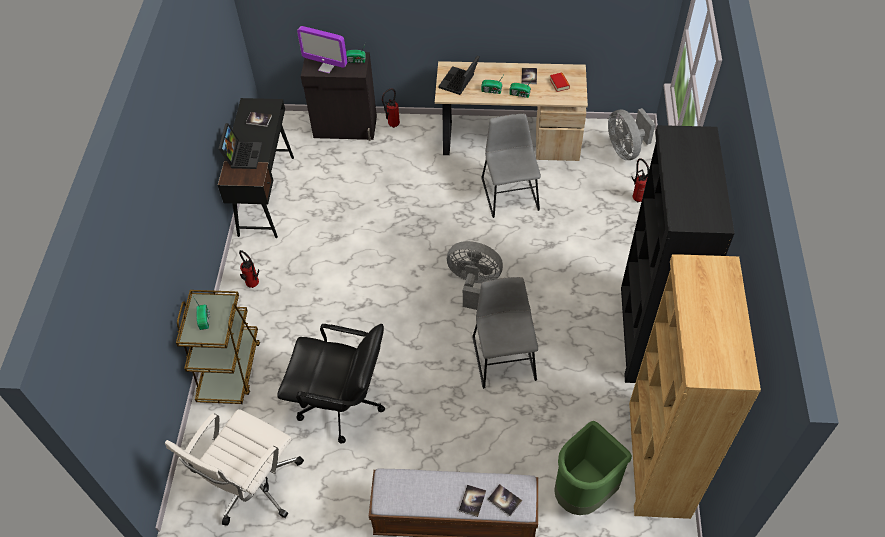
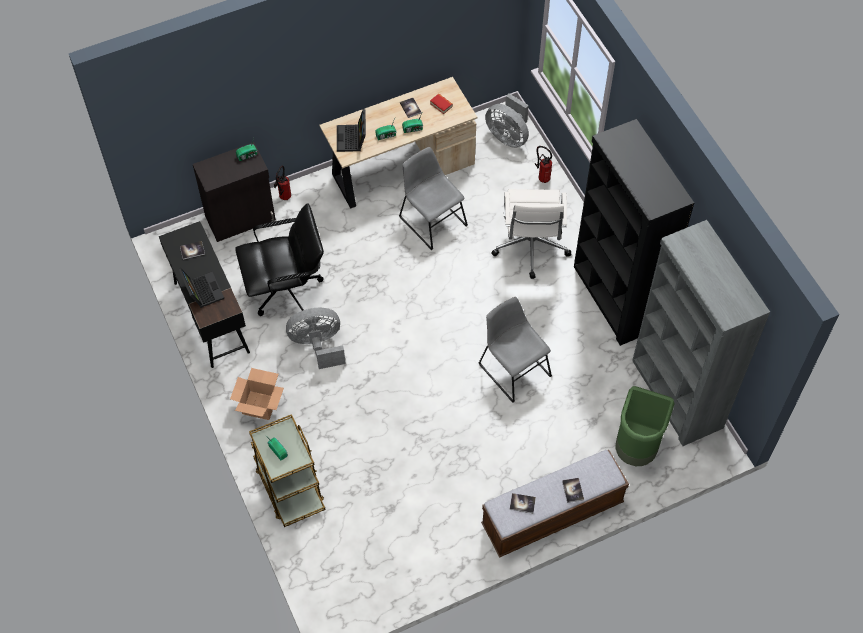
camera: 30 degrees left, 5 degrees up
(252, 485) = (375, 569): white office chair -> white office chair (530, 247)
(253, 285) = (259, 405): fire extinguisher -> cardboard box
(326, 67) = (224, 173): monitor -> none
(341, 404) = (405, 470): black office chair -> black office chair (286, 290)
(474, 285) = (452, 318): grey fan -> grey fan (318, 345)
(504, 500) = (596, 478): book -> book (522, 503)
(657, 459) = (676, 394): brown bookcase -> grey bookcase

